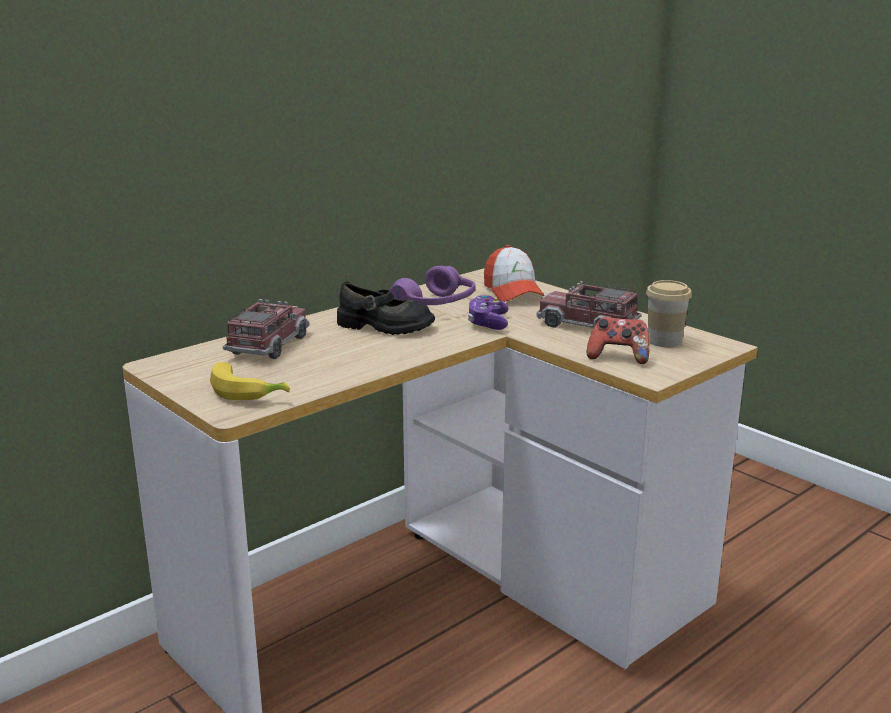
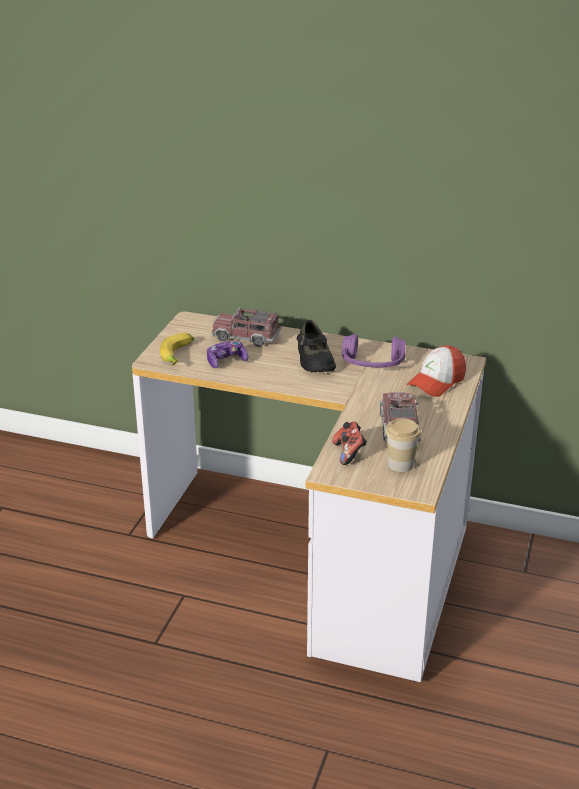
camera: 60 degrees right, 10 degrees up
(269, 345) = (246, 337): toy truck -> toy truck turned 150 degrees counterclockwise
(488, 323) = (361, 391): game controller -> game controller (226, 361)

